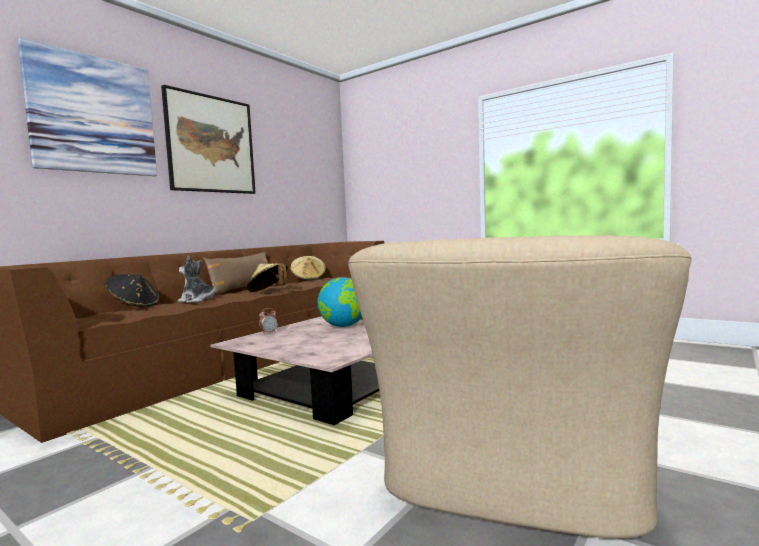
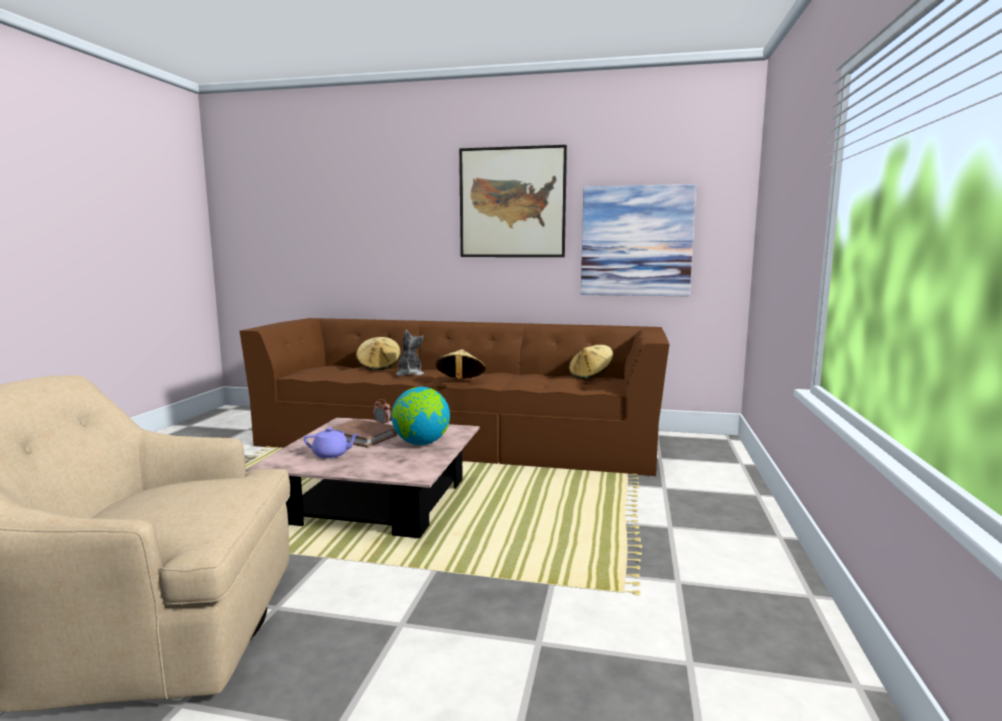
camera: 65 degrees right, 5 degrees up
(93, 115) = (398, 192): picture -> picture (636, 241)
(134, 306) = (379, 366): black hat -> beige hat
(242, 290) = (504, 372): brown pillow -> none
(295, 338) = (362, 436): none -> brown book
(333, 345) = (331, 454): none -> purple teapot

